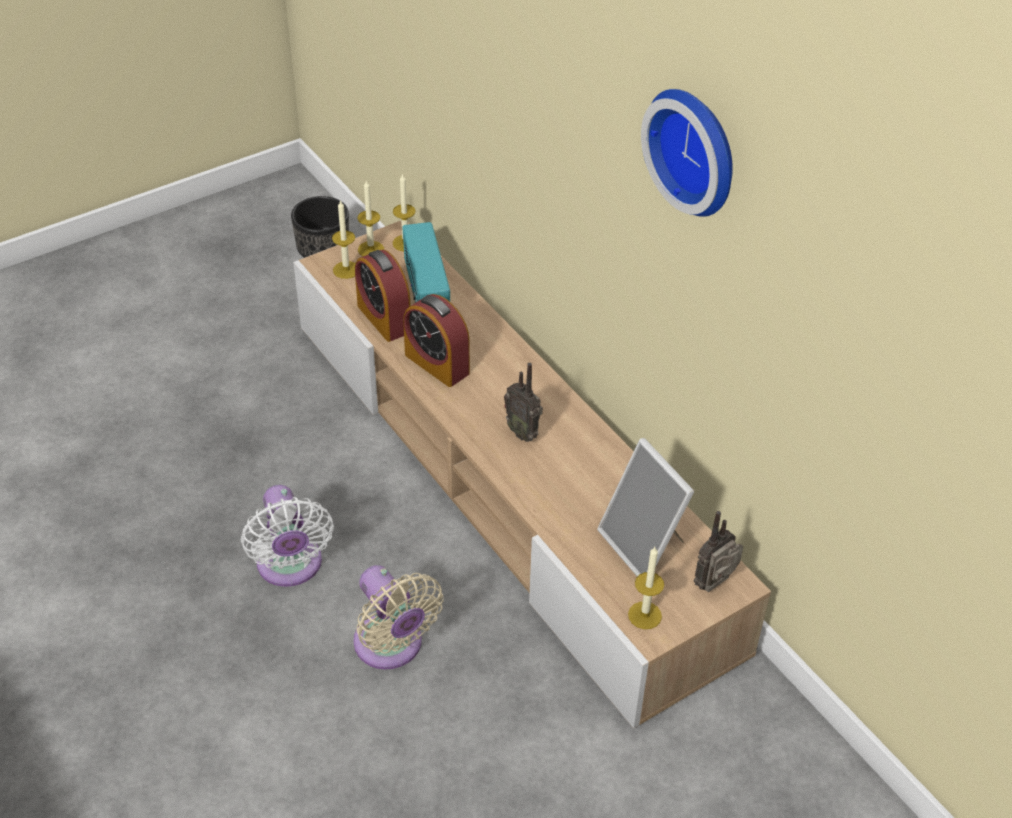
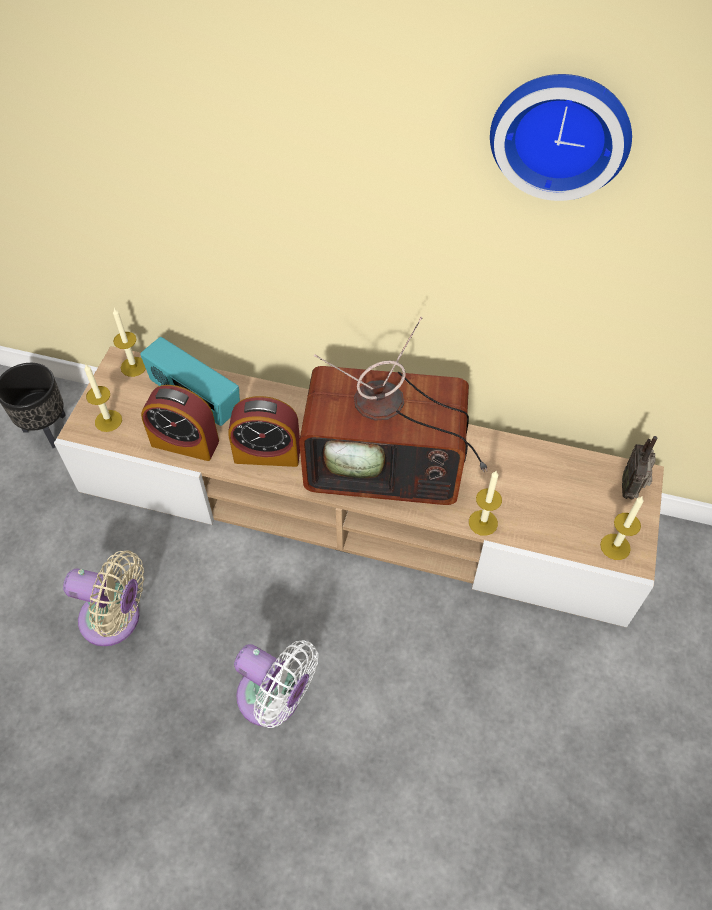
camera: 40 degrees left, 10 degrees up
(371, 249) = (110, 390): candle -> candle (483, 522)
(392, 647) = (414, 701): beige fan -> beige fan (116, 619)
(523, 432) = (389, 465): radio -> television
(644, 546) = (559, 493): picture frame -> none

